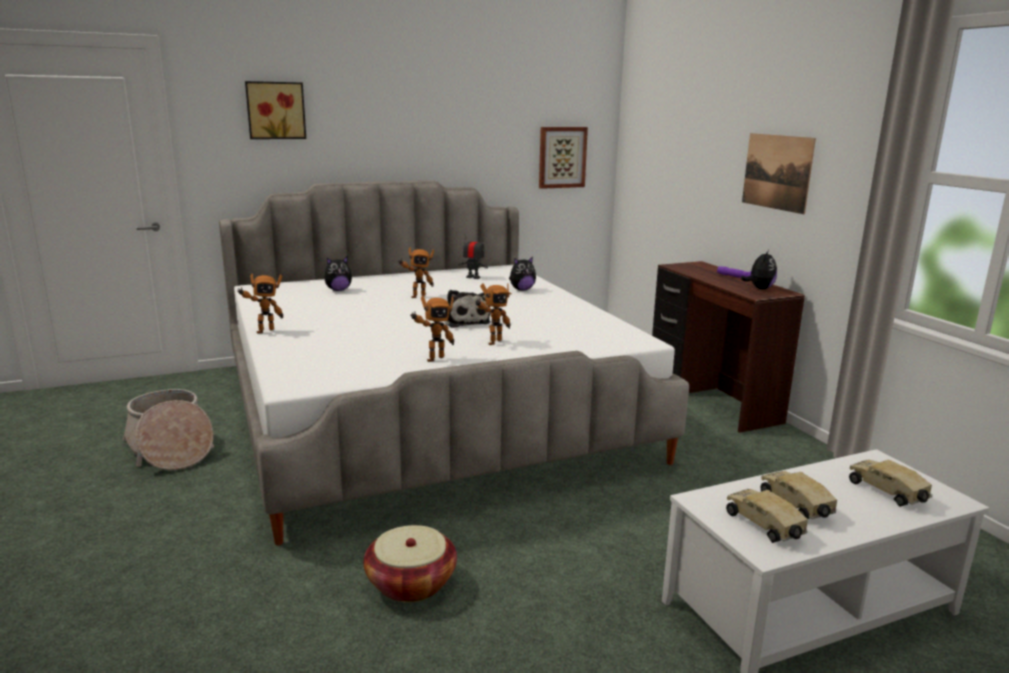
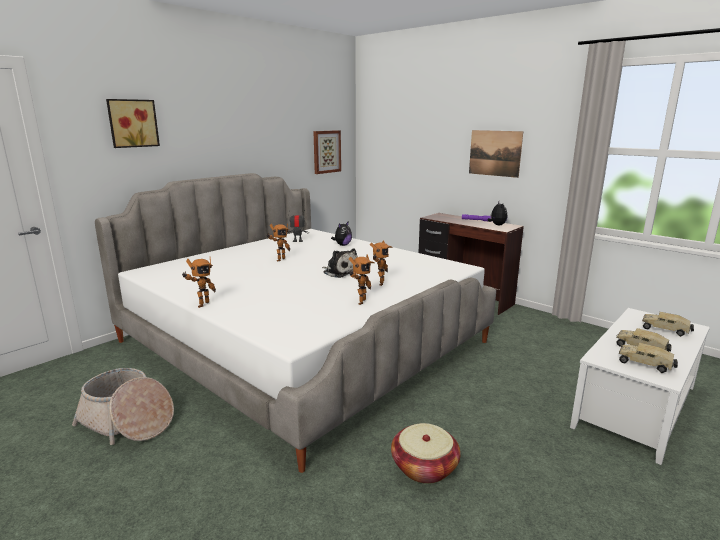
camera: 25 degrees left, 0 degrees up
(338, 290) = (213, 263): plush toy -> none

